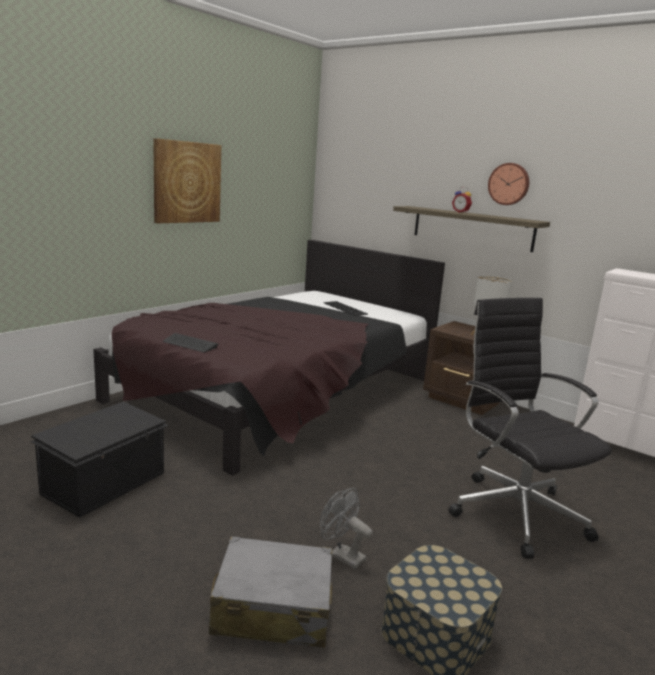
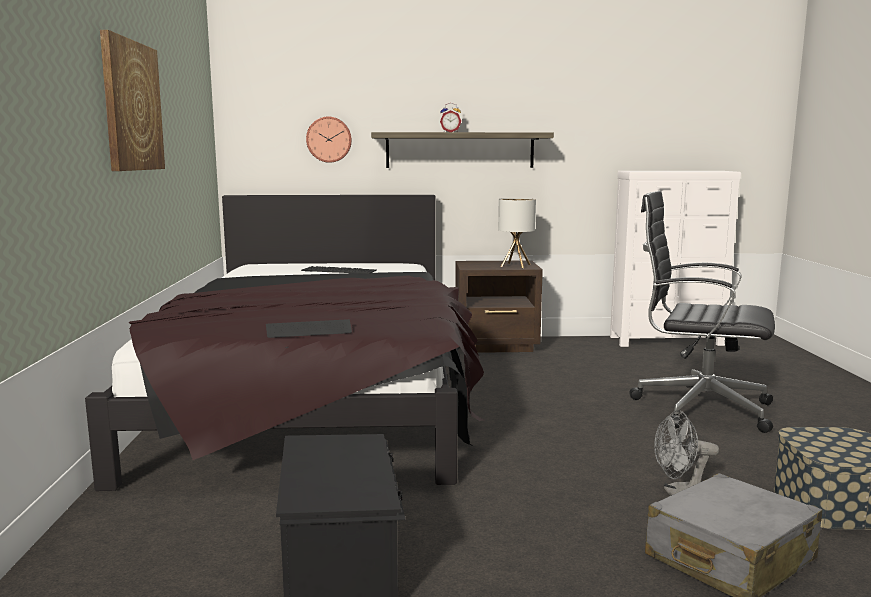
camera: 40 degrees left, 5 degrees down
(509, 184) = (496, 97): wall clock -> wall clock (329, 139)

